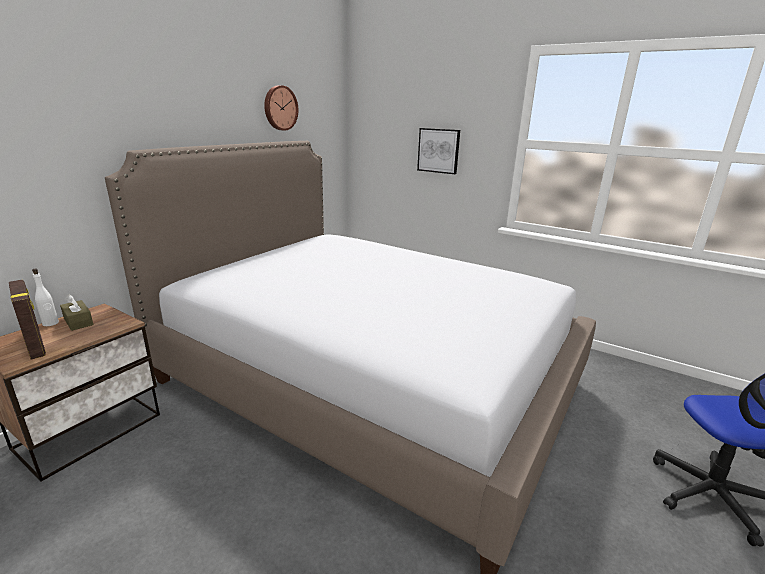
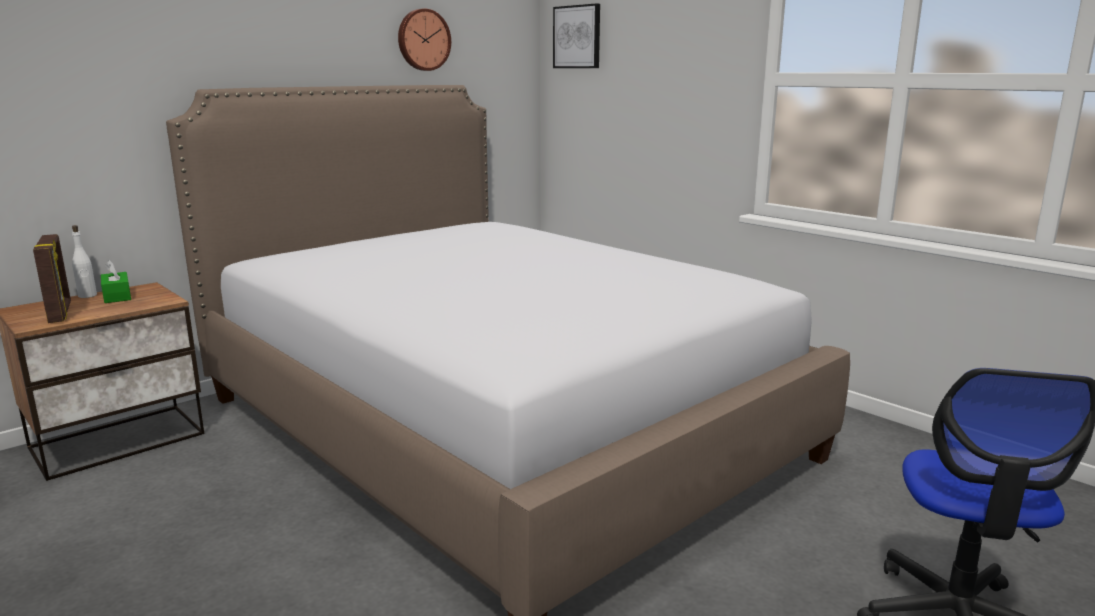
camera: 15 degrees right, 5 degrees down
(78, 321) = (117, 296): brown tissue box -> green tissue box
(438, 150) = (658, 97): picture -> picture (577, 37)

